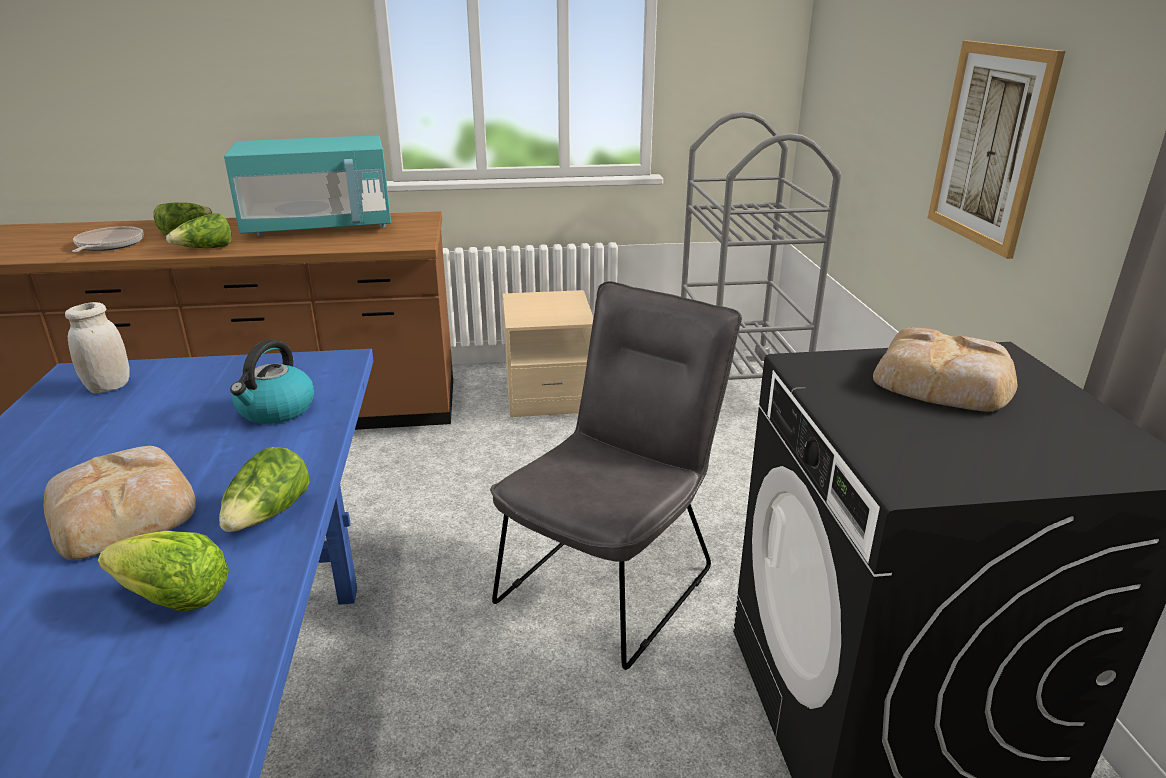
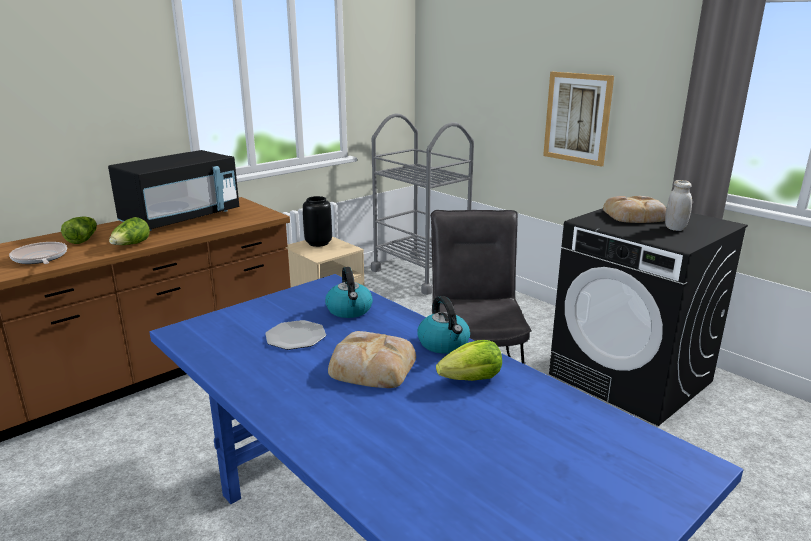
camera: 35 degrees left, 5 degrees down
(109, 387) = (221, 330): white jar -> white jar (675, 228)
(148, 426) = (295, 336): none -> plate
(269, 515) = (444, 344): lettuce -> kettle
(320, 227) = (181, 218): turquoise microwave -> black microwave
(552, 301) = (319, 243): none -> black vase

